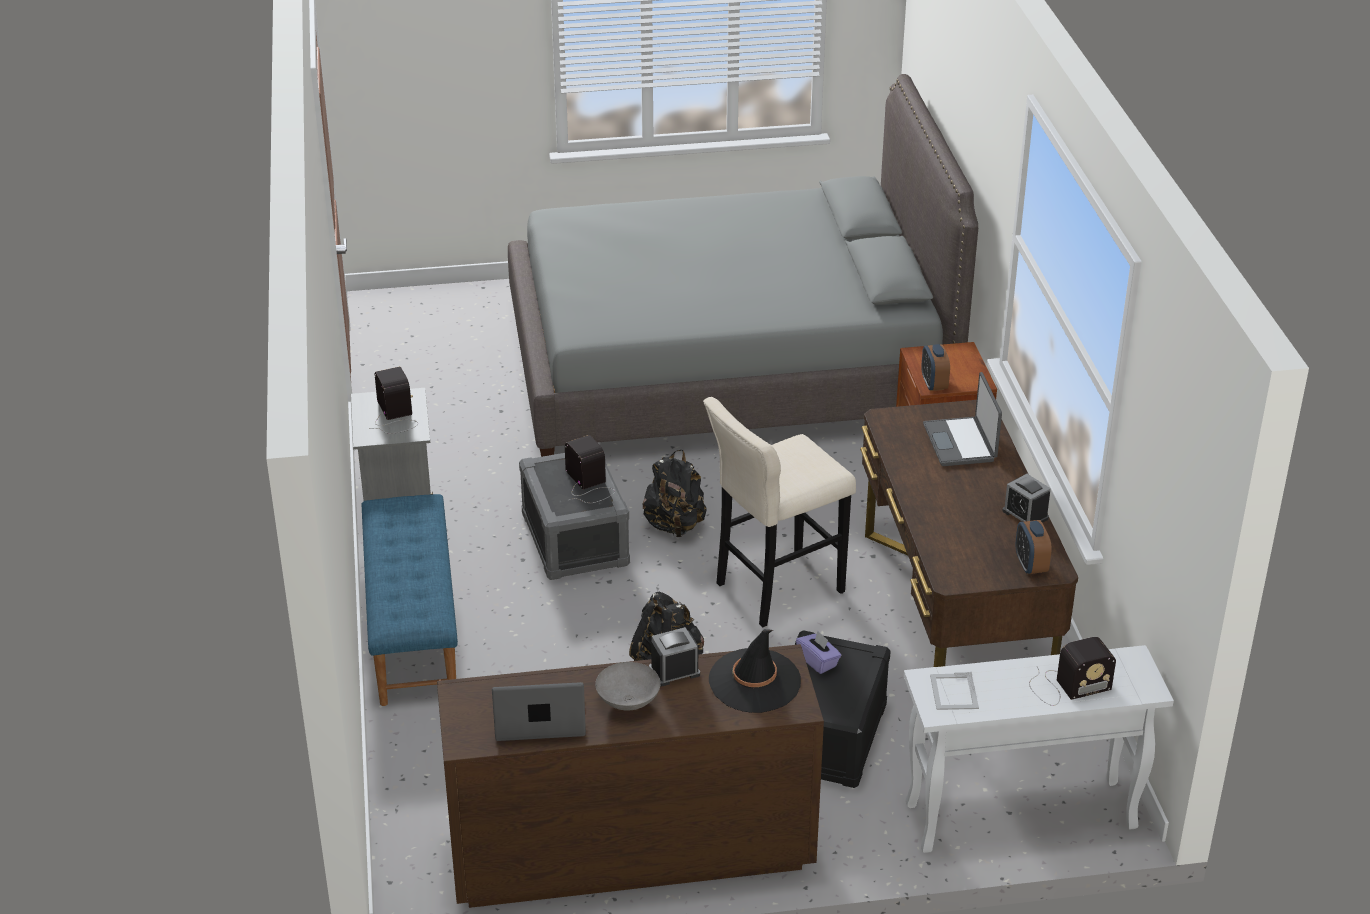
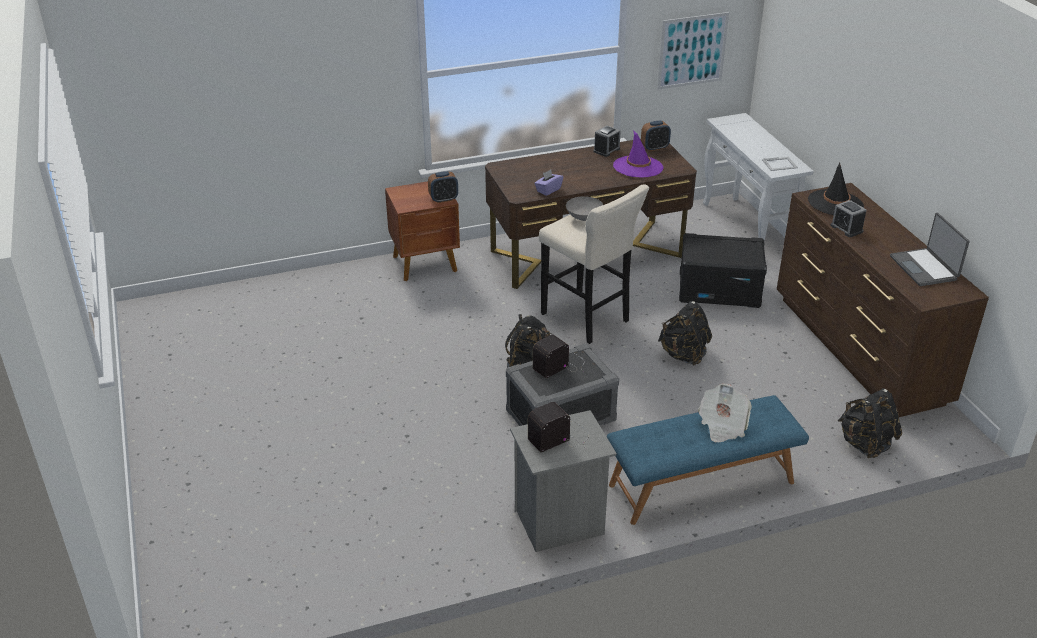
camera: 100 degrees left, 0 degrees up
(408, 571) = (722, 425): none -> newspaper
(423, 792) = (865, 444): none -> black backpack
(627, 701) = (885, 241): grey bowl -> grey bowl (584, 218)
(728, 368) = (306, 366): grey bed -> none
(818, 661) = (711, 254): purple tissue box -> purple tissue box (548, 190)
(961, 443) = (539, 170): laptop -> none
(962, 536) = (638, 167): none -> purple hat
(1066, 686) = (753, 136): radio -> none
(1156, 510) = (692, 51): none -> picture

